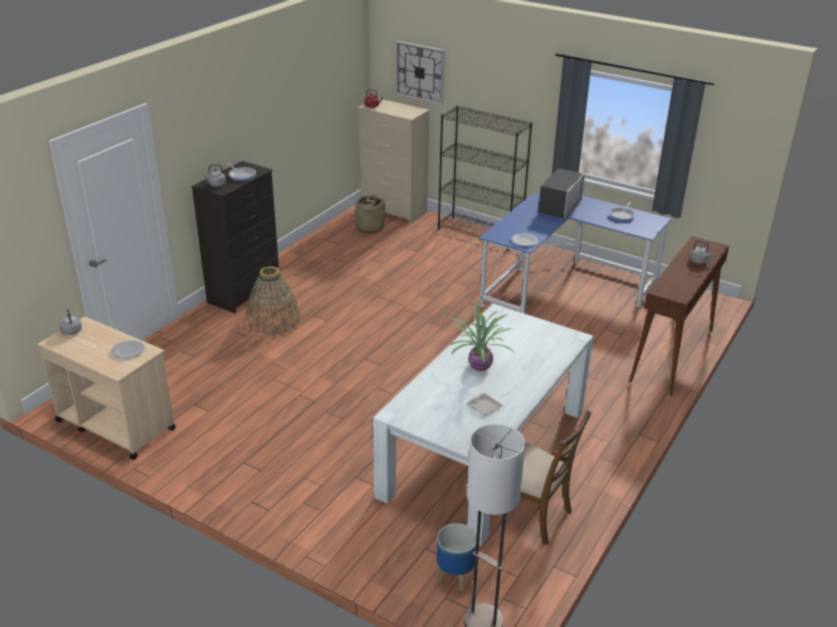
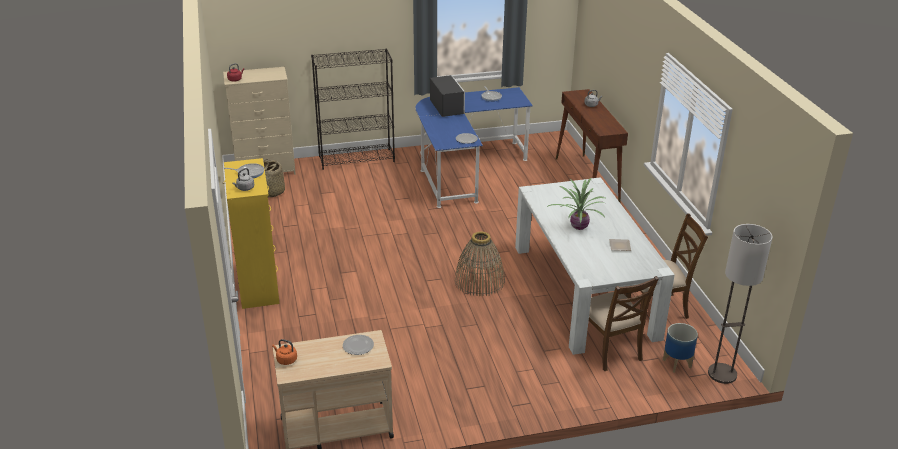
camera: 45 degrees left, 0 degrees up
(71, 331) = (285, 360): grey kettle -> orange kettle
(245, 292) = (259, 285): black dresser -> yellow dresser
(273, 320) = (318, 292): basket -> basket (479, 281)
(414, 517) = (609, 349): none -> brown chair
(420, 72) = (267, 35): wall clock -> none

